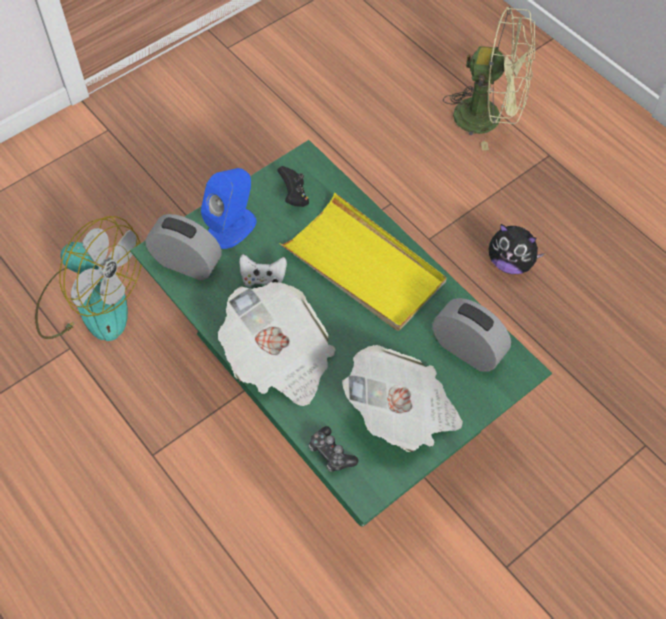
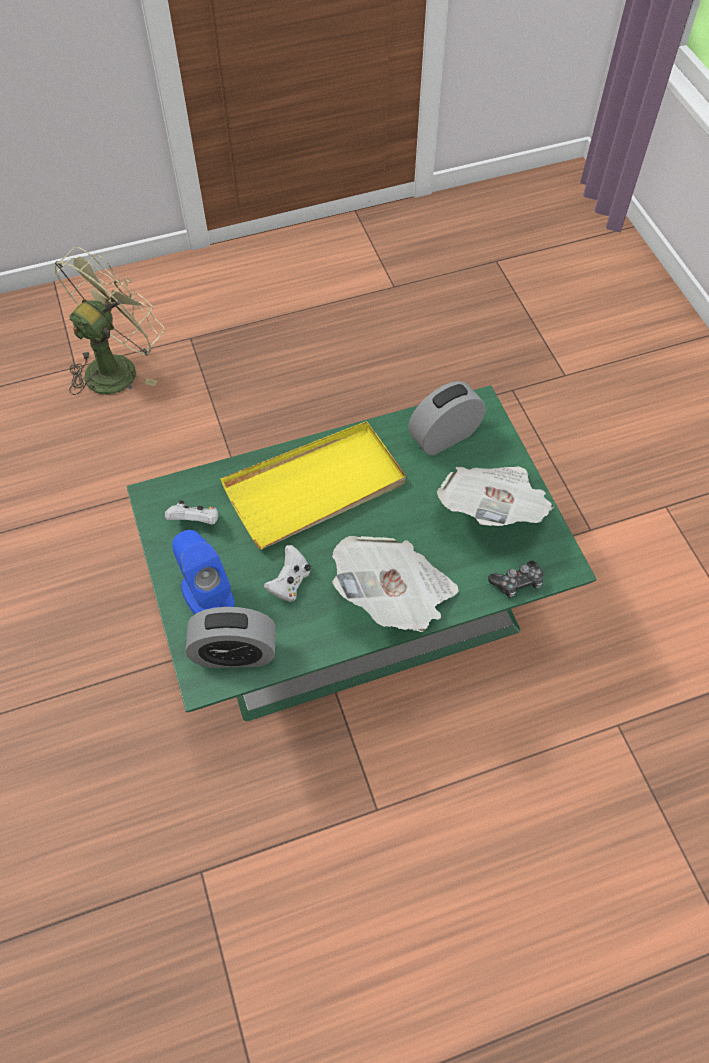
camera: 70 degrees left, 0 degrees up
(90, 301) = (147, 831): fan -> none
(187, 263) = (235, 653): alarm clock -> alarm clock turned 135 degrees counterclockwise
(294, 195) = (195, 521): black game controller -> white game controller
(510, 263) = (294, 413): plush toy -> none

